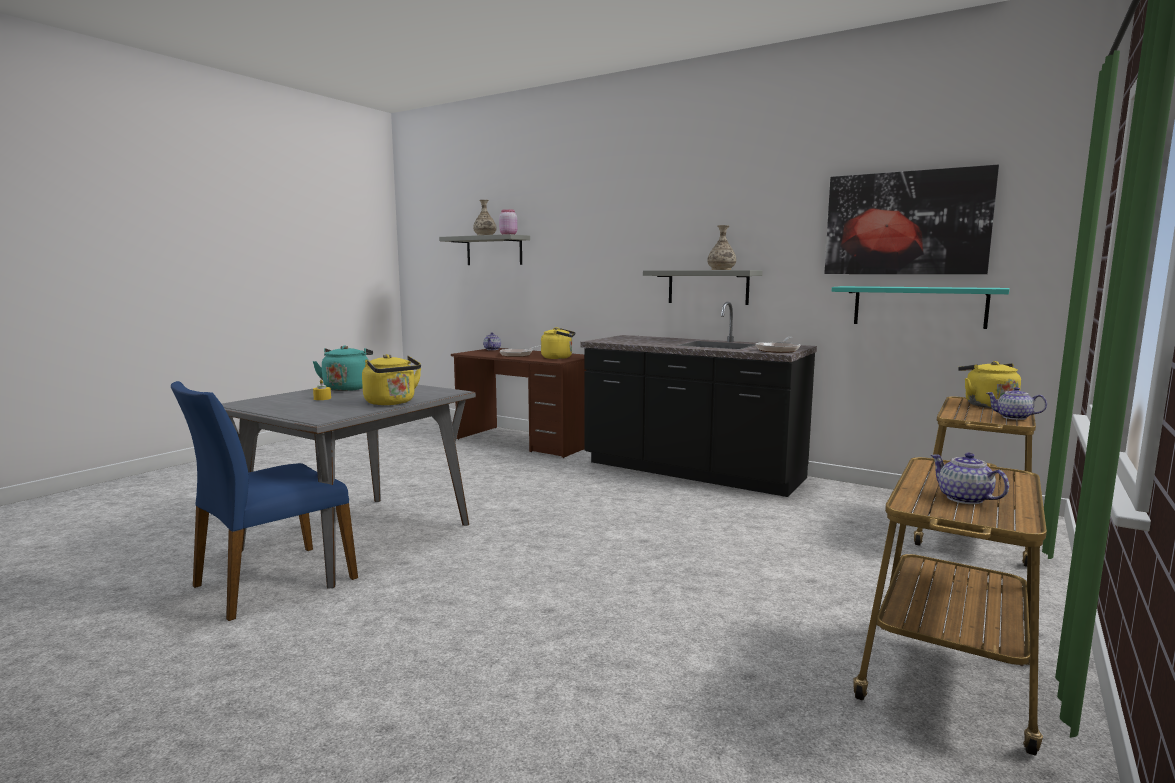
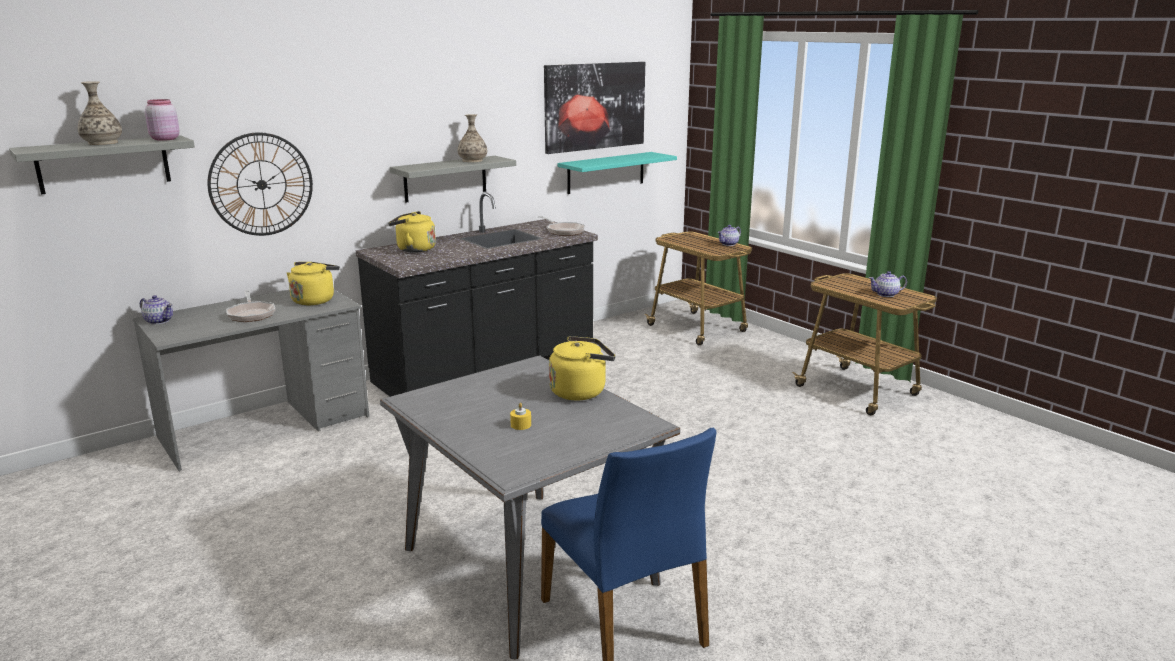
camera: 70 degrees left, 10 degrees up
(347, 388) = (454, 412): turquoise kettle -> none
(526, 441) = (266, 427): brown desk -> grey desk
(569, 273) = (261, 184): none -> wall clock
(987, 405) = (687, 239): yellow kettle -> yellow kettle (413, 249)

